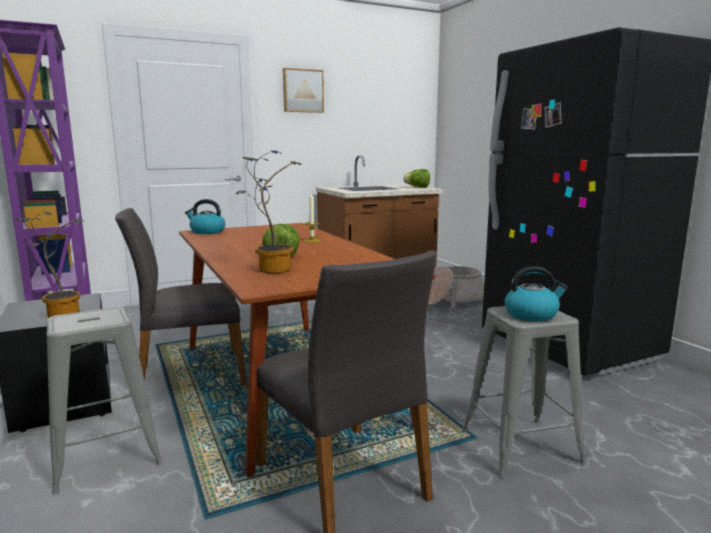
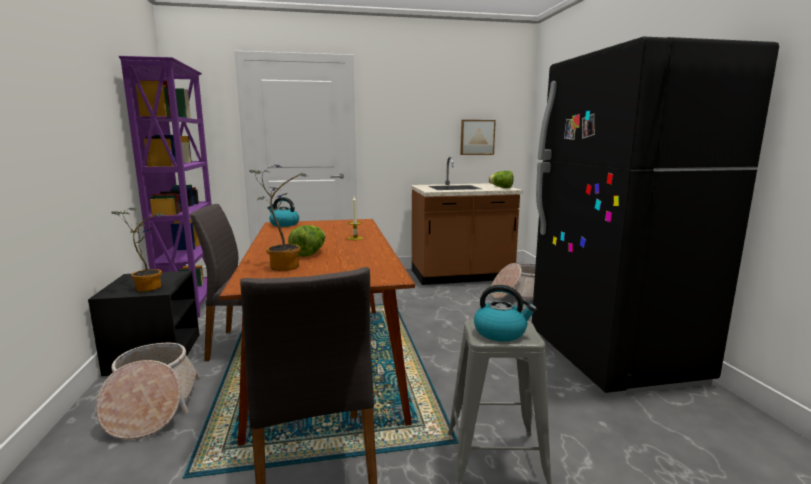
camera: 15 degrees right, 0 degrees up
(106, 456) = (152, 407): grey stool -> basket
(302, 91) = (401, 100): picture -> picture (477, 137)

